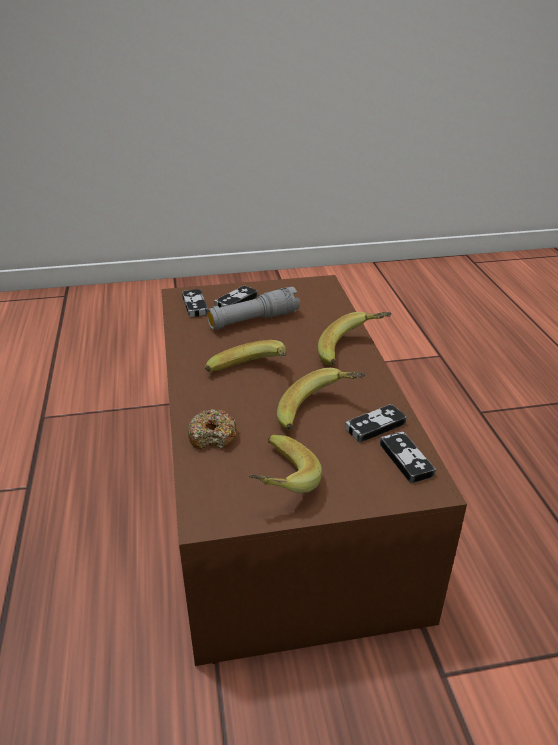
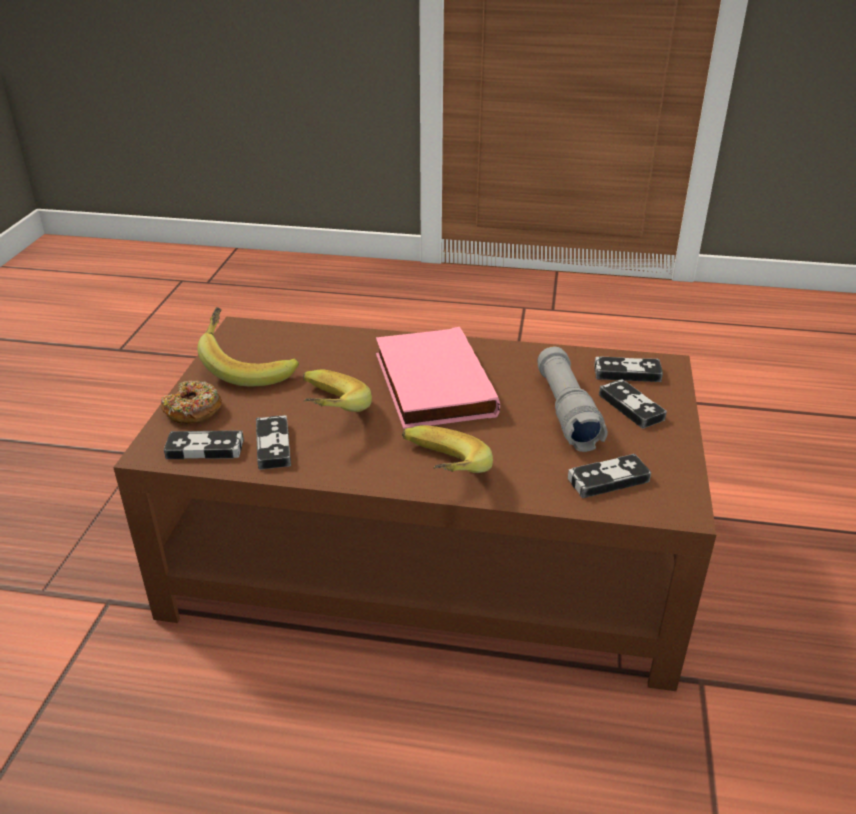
camera: 110 degrees right, 0 degrees up
(213, 436) = (339, 346): donut -> donut (193, 410)
(250, 375) = (430, 384): banana -> pink book
(314, 301) = (608, 480): none -> game controller

